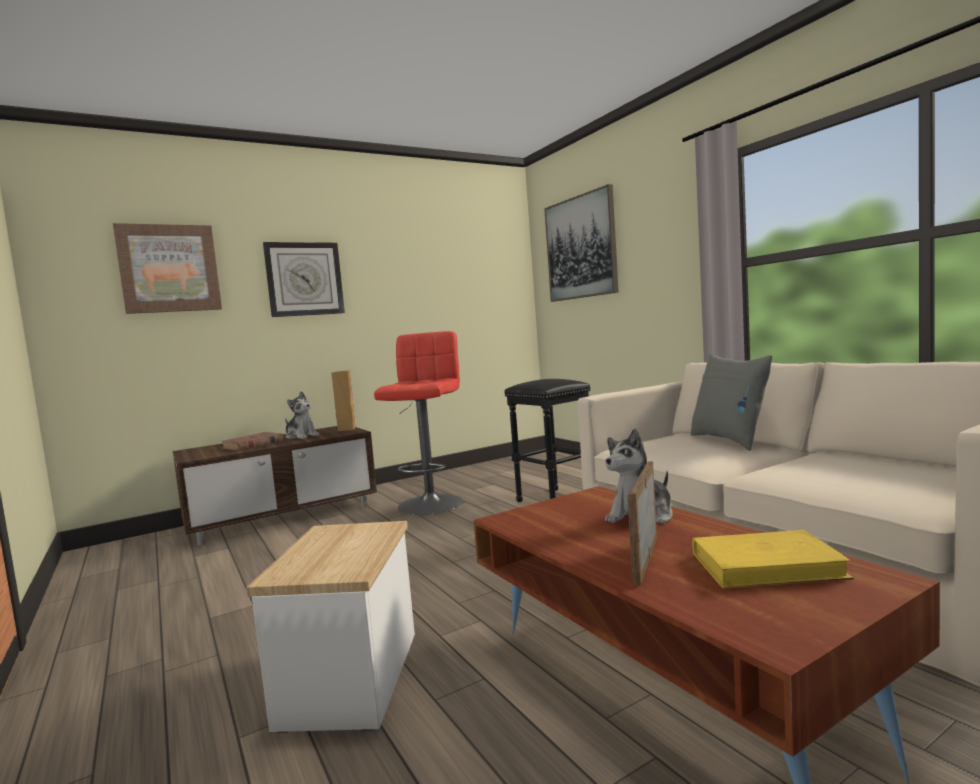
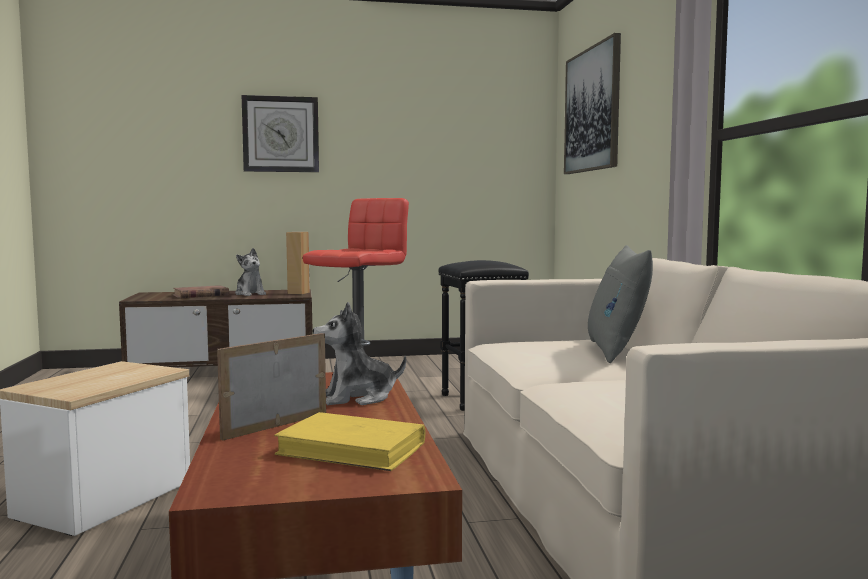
camera: 20 degrees right, 0 degrees up
(169, 268) = (152, 119): picture -> none

